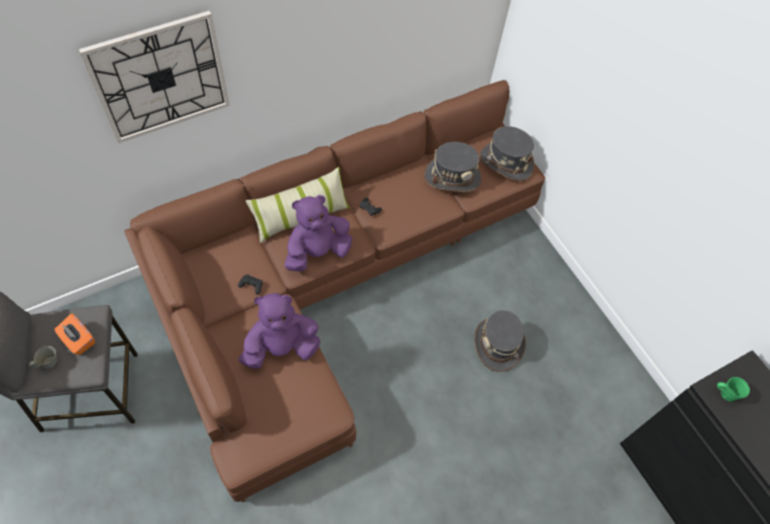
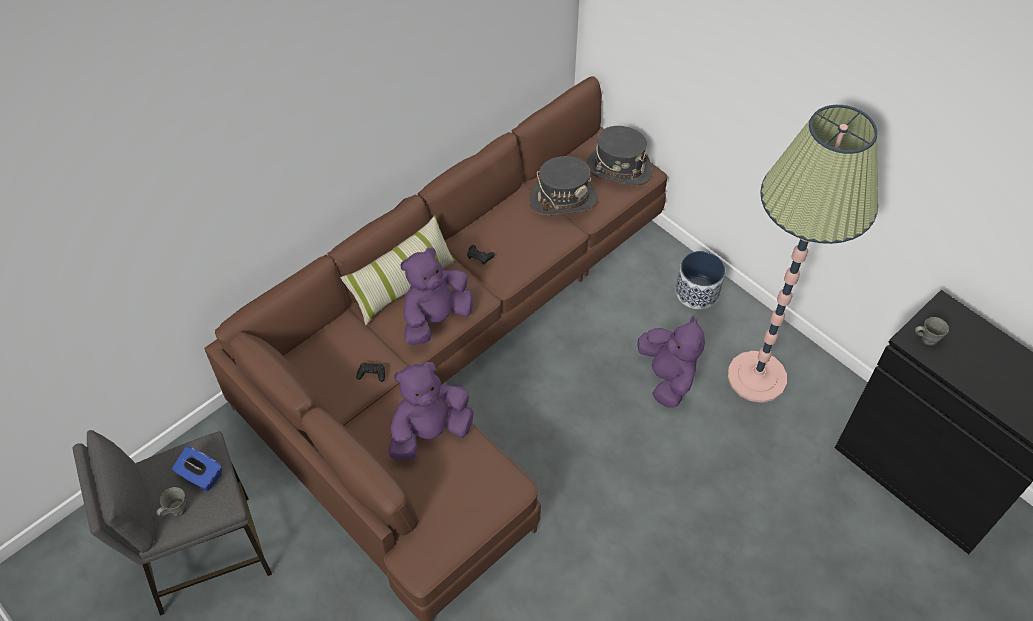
camera: 10 degrees left, 5 degrees down
(78, 340) = (201, 476): orange tissue box -> blue tissue box
(160, 78) = (235, 152): wall clock -> none
(498, 344) = (667, 377): grey hat -> purple plush toy
(544, 279) = (697, 292): none -> planter
(572, 364) = (757, 377): none -> floor lamp
(726, 393) = (927, 339): green mug -> grey mug

